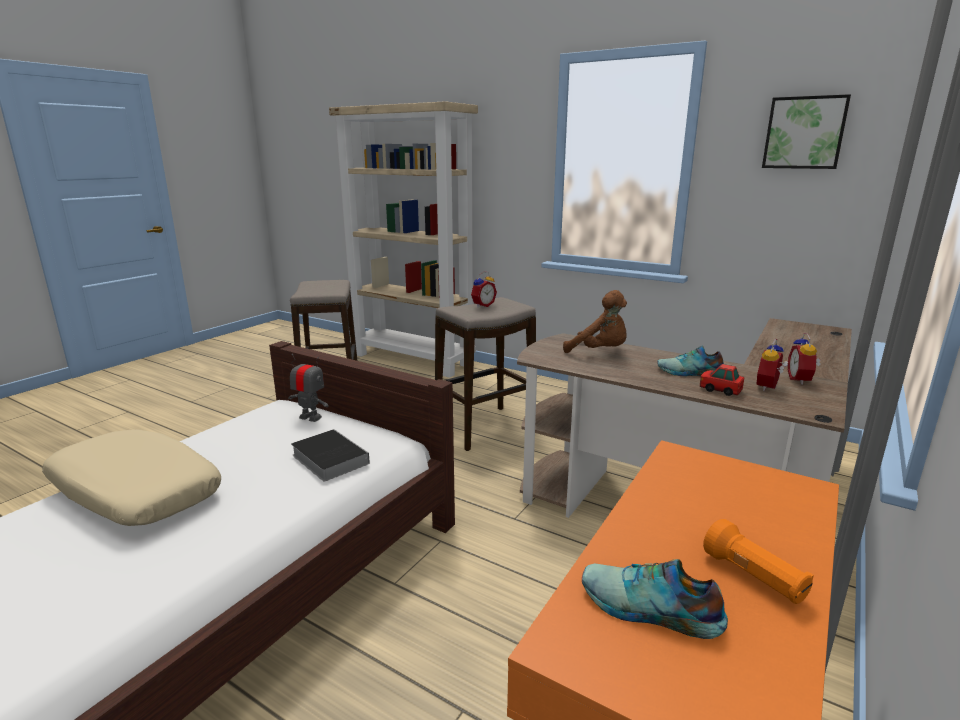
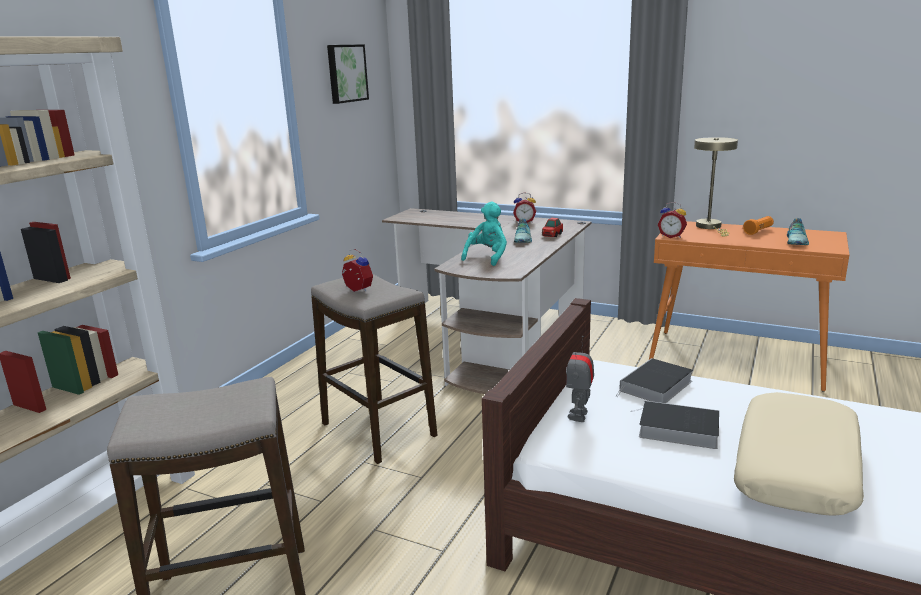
camera: 95 degrees left, 0 degrees up
(249, 452) = (675, 429): none -> book
(599, 352) = (487, 257): brown plush toy -> turquoise plush toy
(769, 387) = (541, 227): alarm clock -> alarm clock (671, 236)
(778, 517) = (710, 227): none -> beige table lamp

